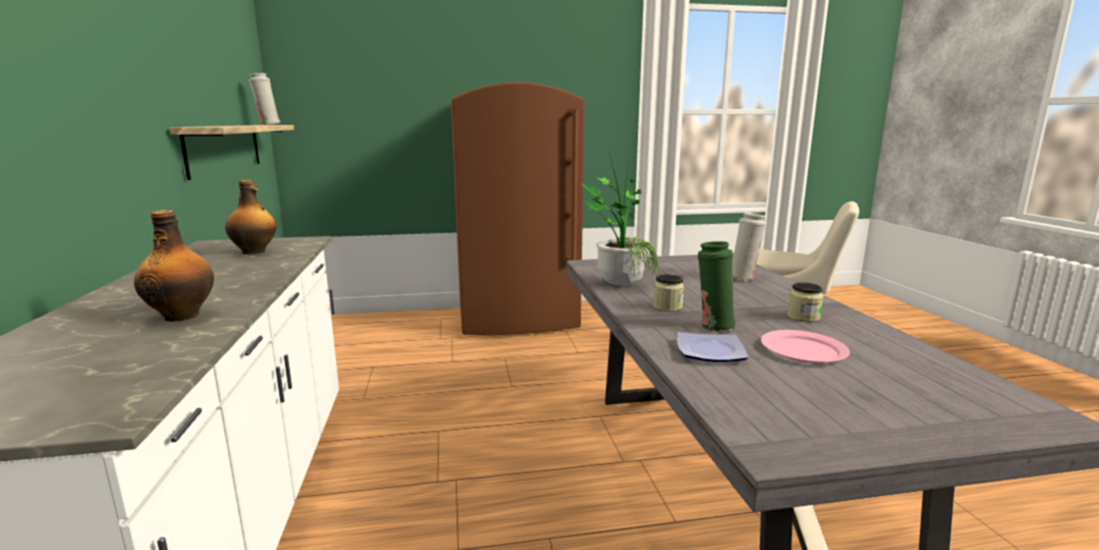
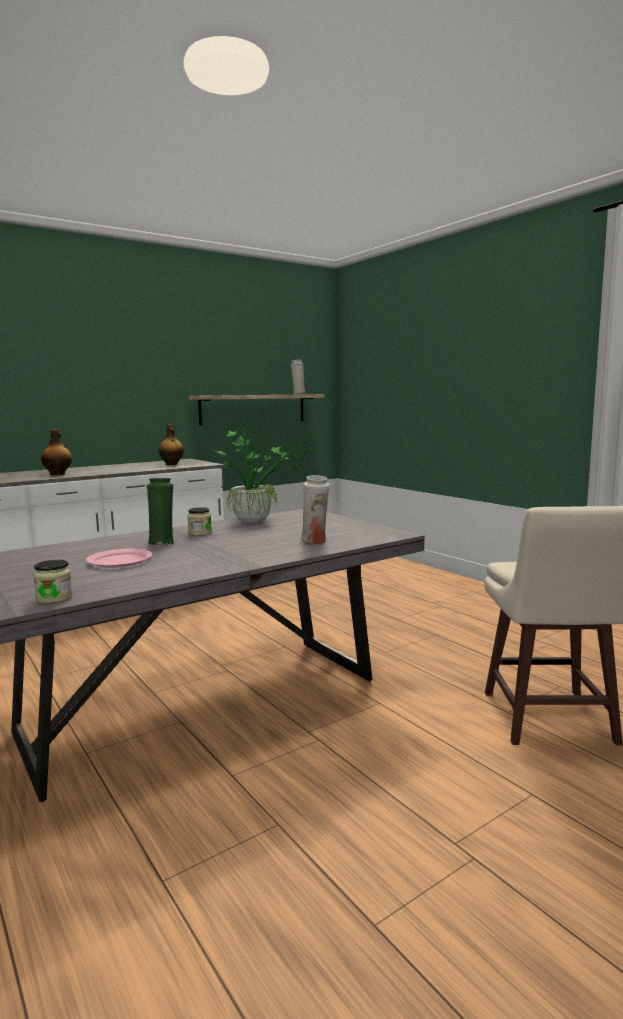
camera: 65 degrees right, 5 degrees down
(518, 319) = (437, 586): brown fridge -> none
(711, 352) = (106, 546): plate -> none
(803, 317) = (202, 559): jar -> jar (54, 598)

